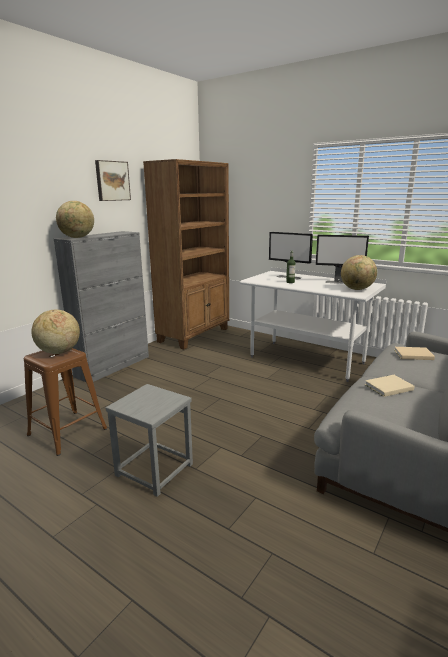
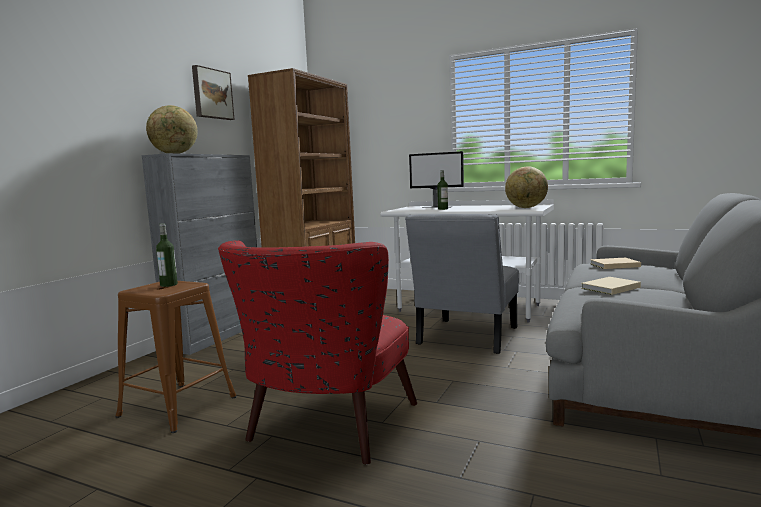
camera: 10 degrees left, 10 degrees down
(58, 352) = (169, 285): globe -> bottle
(154, 470) = (324, 431): grey stool -> red armchair
(290, 392) = (466, 338): none -> grey chair
(338, 282) = (499, 206): monitor -> none

